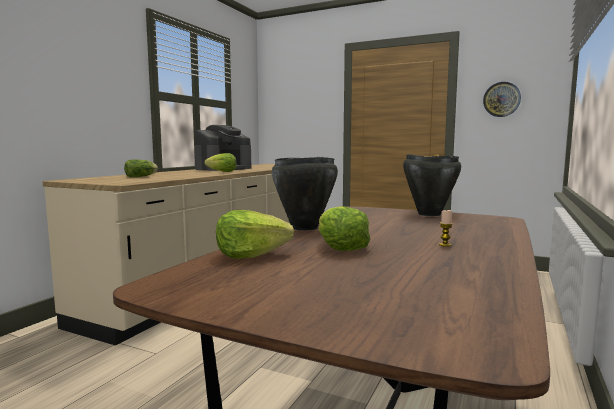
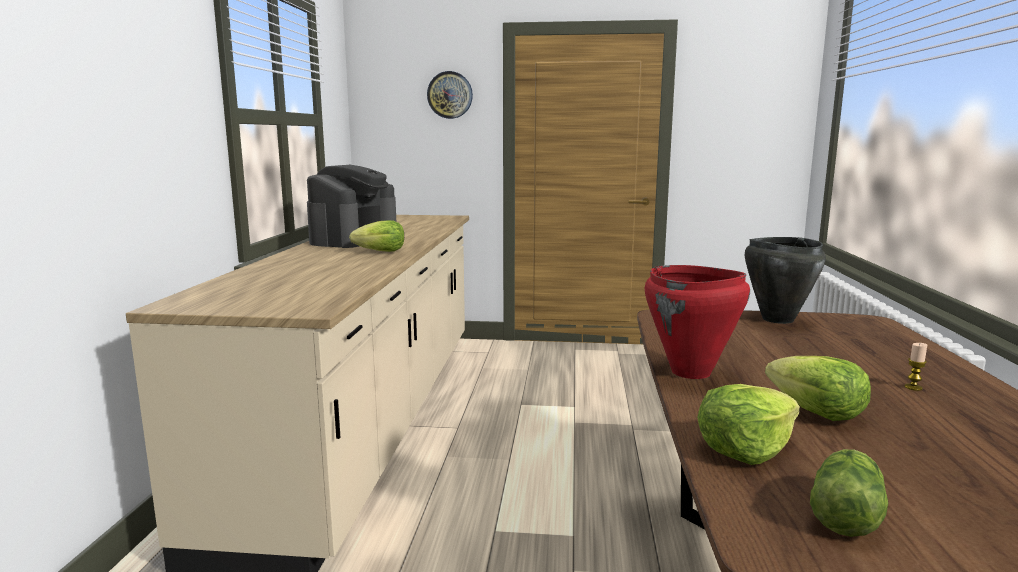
camera: 20 degrees left, 5 degrees up
(142, 176) = (285, 280): lettuce -> lettuce (846, 513)
(304, 228) = (691, 372): black cooking pot -> red cooking pot
(501, 99) = (733, 122): wall clock -> wall clock (450, 95)

